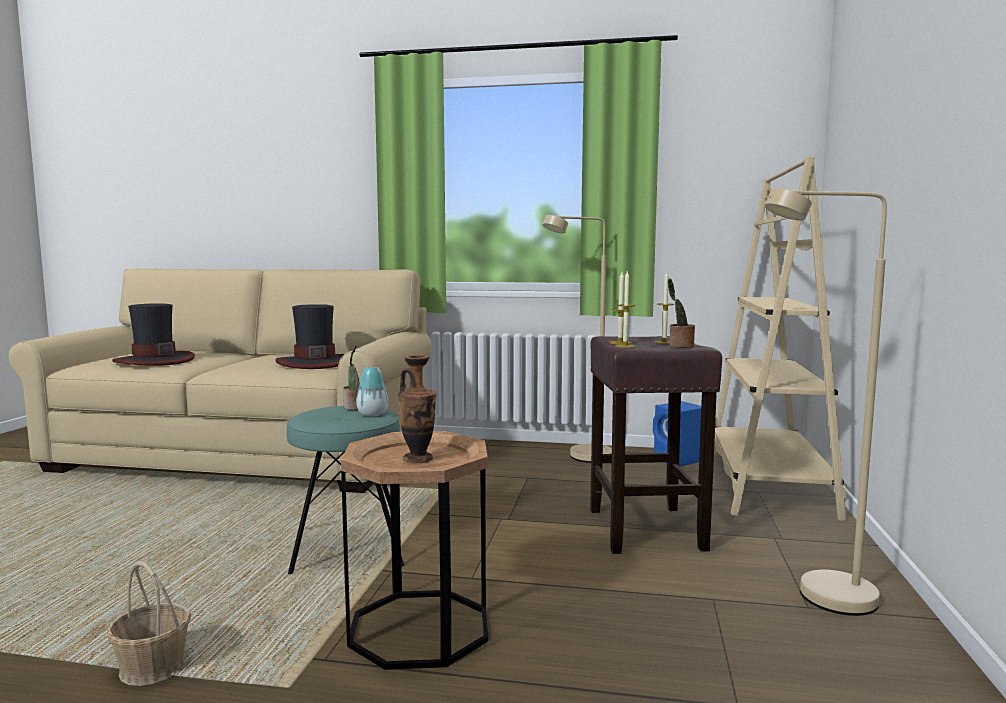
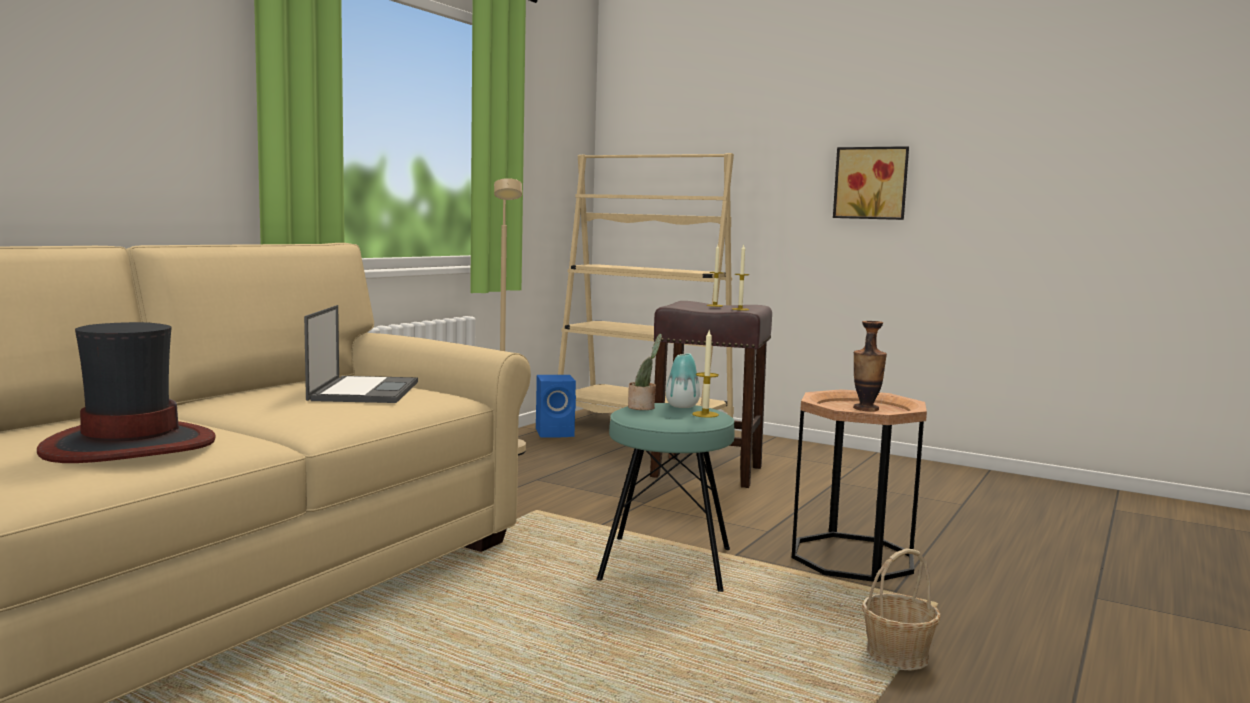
camera: 70 degrees left, 0 degrees up
(315, 363) = (364, 391): hat -> laptop
(620, 343) = (708, 308): candle -> candle (705, 414)
(679, 346) = (750, 306): potted plant -> none
(819, 599) = (845, 463): beige floor lamp -> none
(961, 170) = (871, 183): none -> picture

